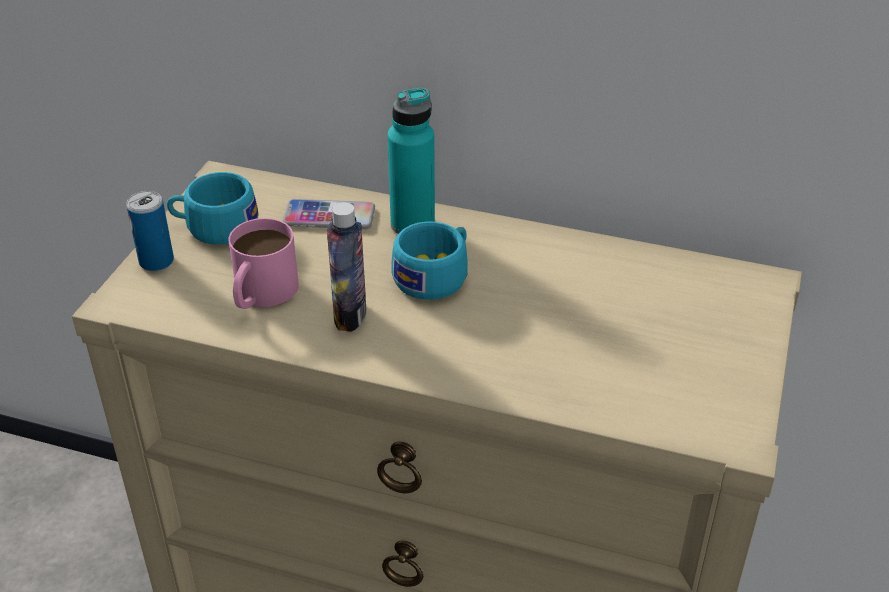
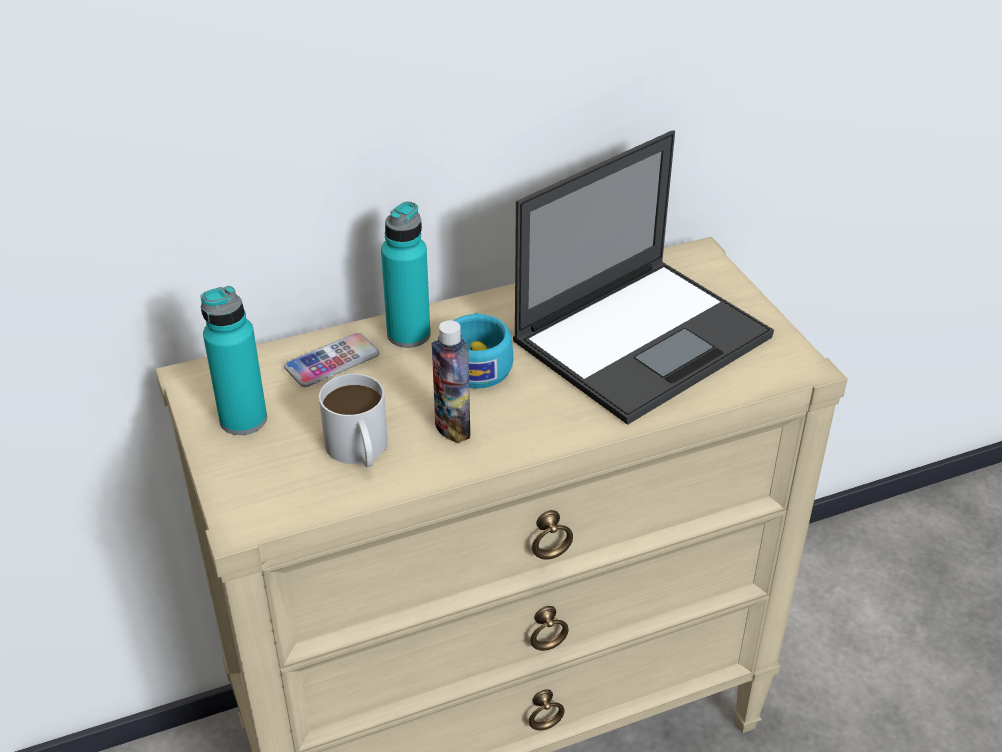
camera: 40 degrees left, 0 degrees up
(156, 261) = (230, 474): can -> none
(214, 227) = (243, 420): turquoise cup -> turquoise bottle
(260, 294) = (359, 451): pink mug -> white mug
(610, 329) = (644, 337): none -> laptop

